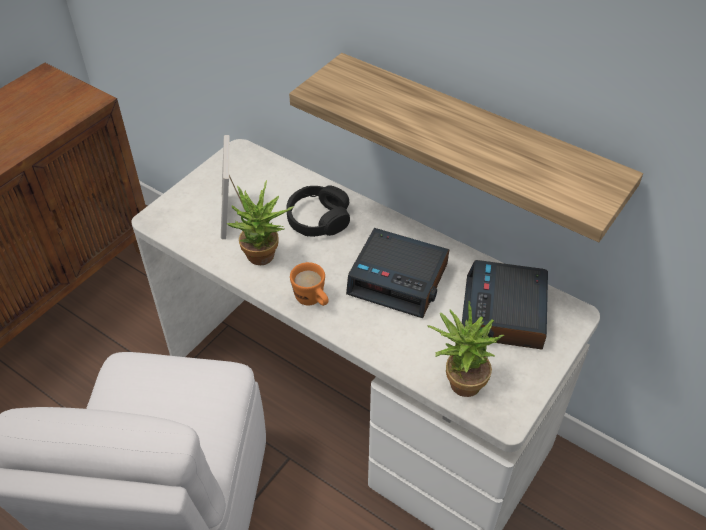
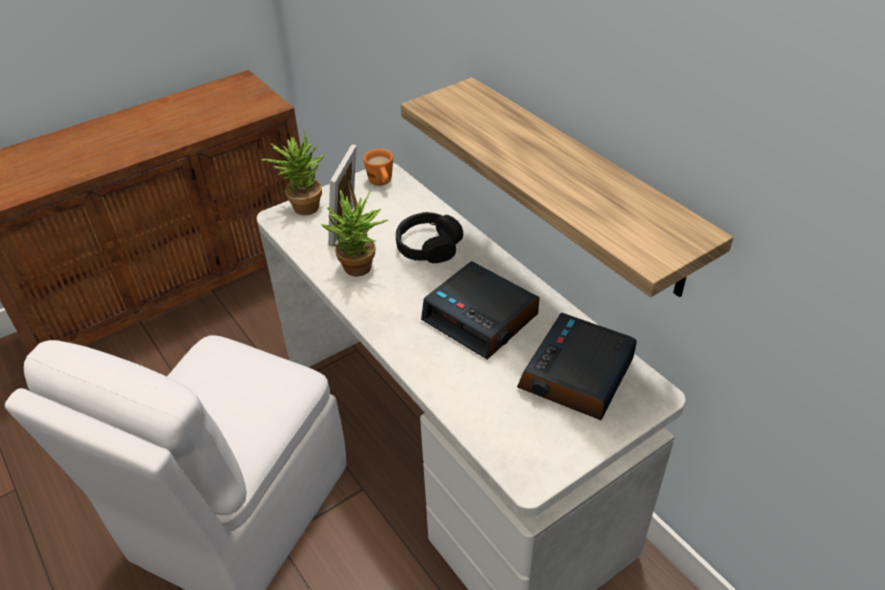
camera: 20 degrees right, 5 degrees down
(312, 301) = (386, 319): orange mug -> orange mug (381, 183)
(458, 382) = (495, 430): potted plant -> potted plant (302, 206)

